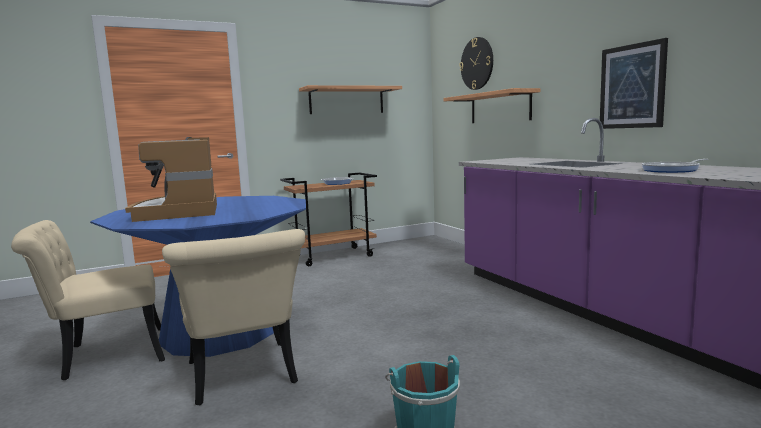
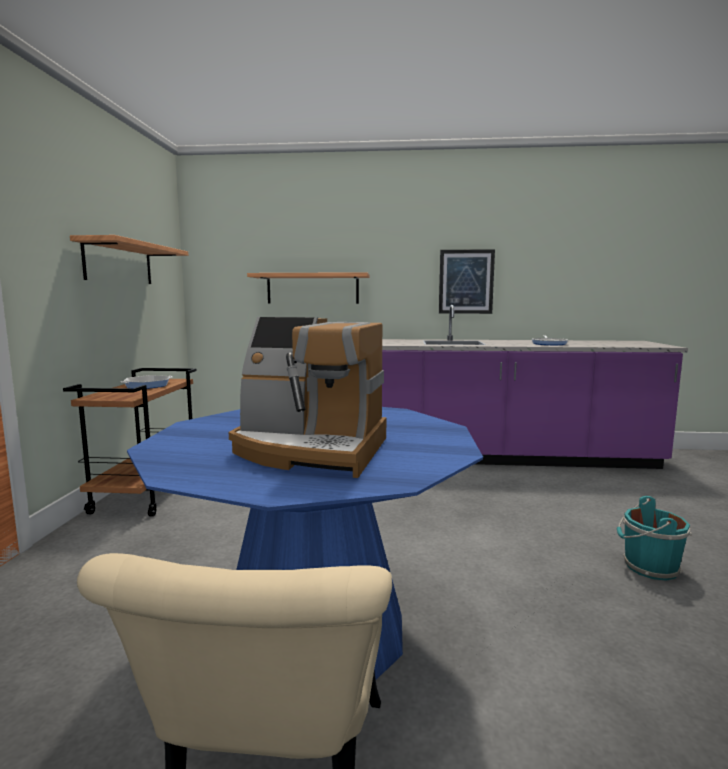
camera: 60 degrees left, 0 degrees up
(244, 378) = (494, 636): beige chair -> none
(477, 63) = (274, 238): wall clock -> none

